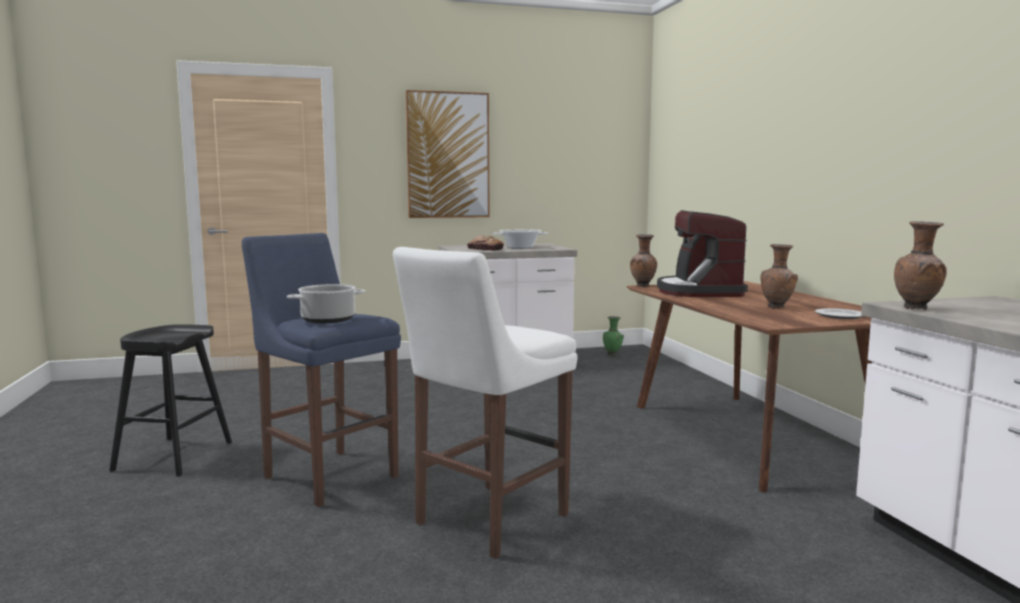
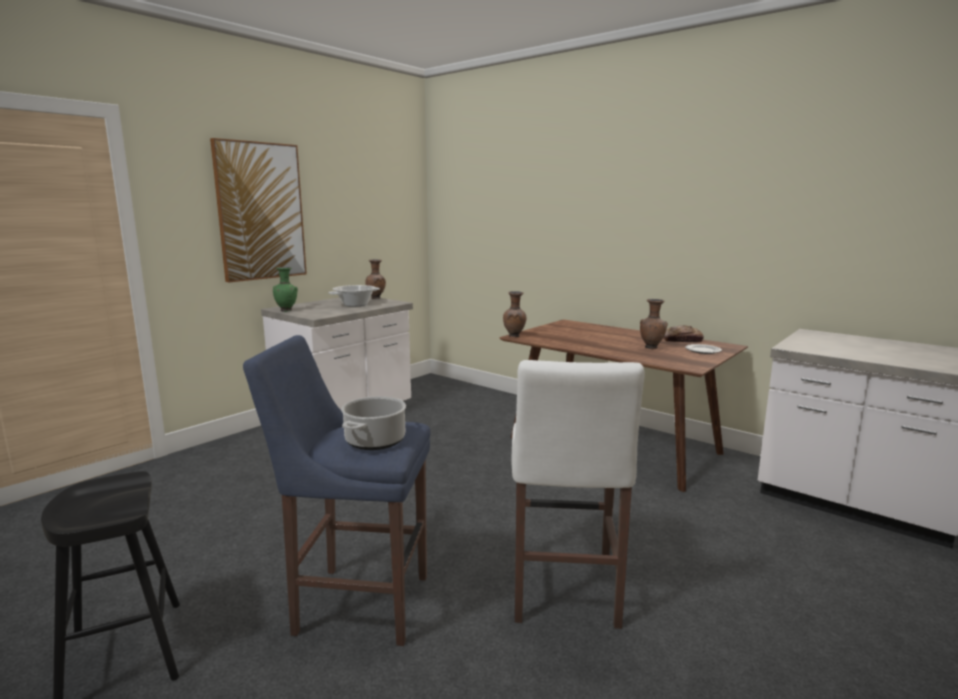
camera: 35 degrees left, 5 degrees up
(485, 249) = (331, 311): bread -> bread (681, 340)
(612, 354) = (422, 388): green vase -> green vase (287, 311)
(699, 291) = (565, 337): coffee machine -> none
(917, 309) = (813, 350): brown vase -> brown vase (376, 298)

